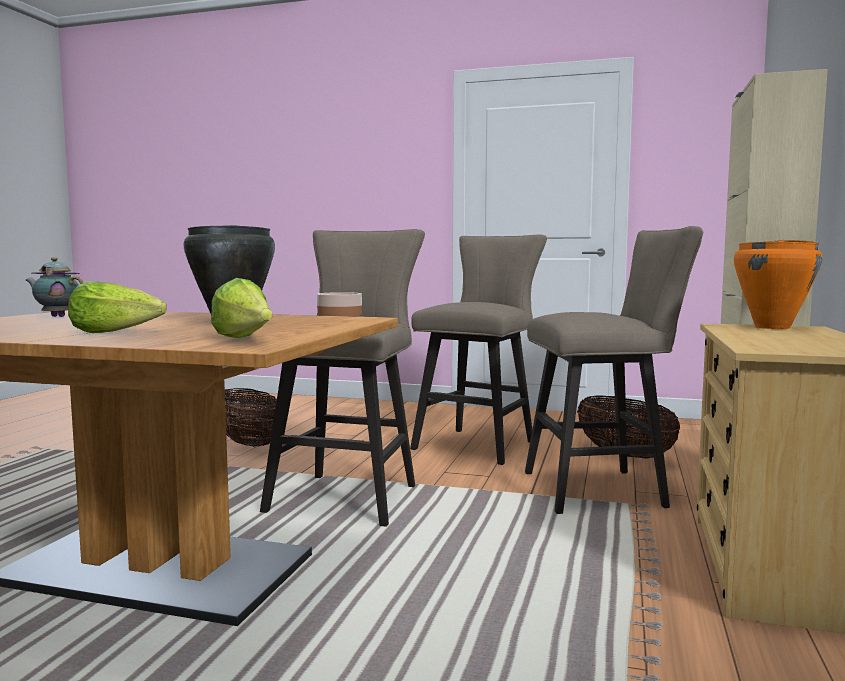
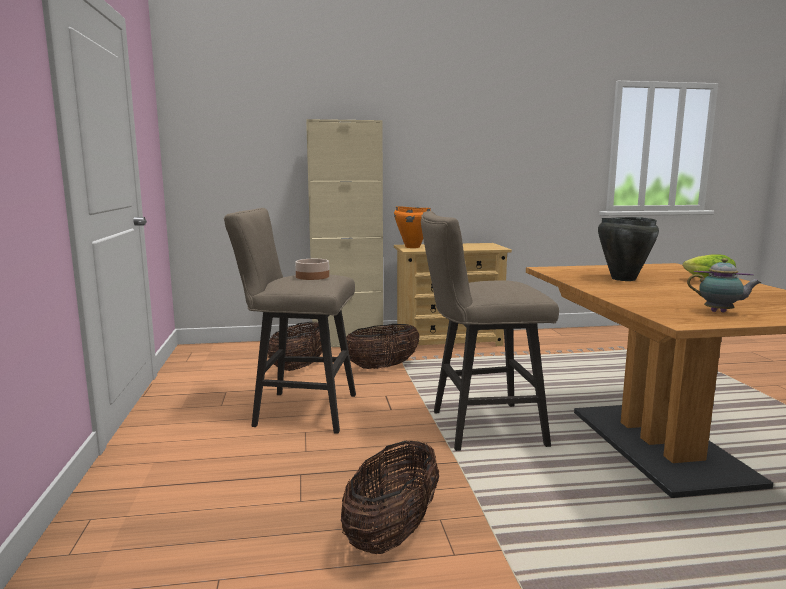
camera: 115 degrees left, 5 degrees up
(56, 316) = (720, 312): teapot -> teapot turned 60 degrees counterclockwise
(246, 340) = (662, 267): lettuce -> none
(340, 315) = (497, 283): bowl -> bowl (312, 276)
(603, 490) = (382, 367): beige stool -> basket

